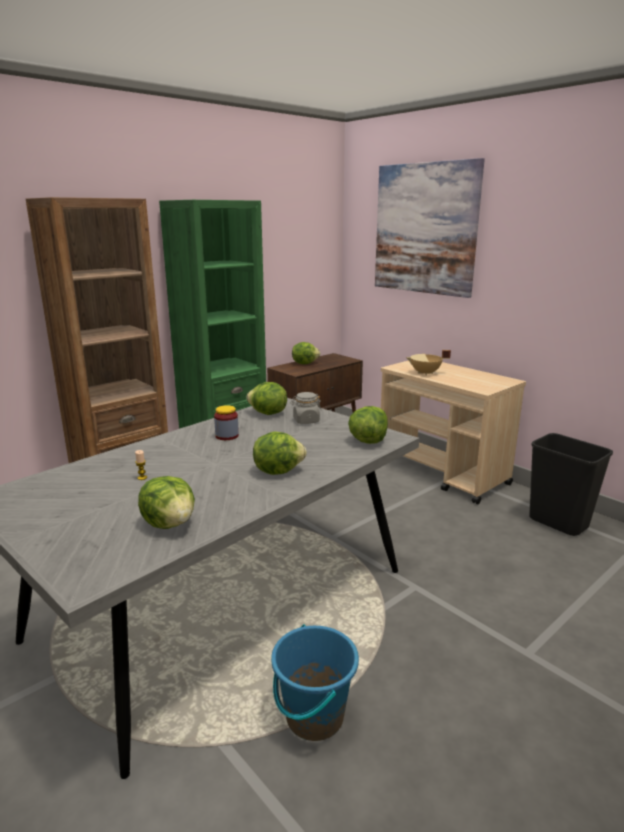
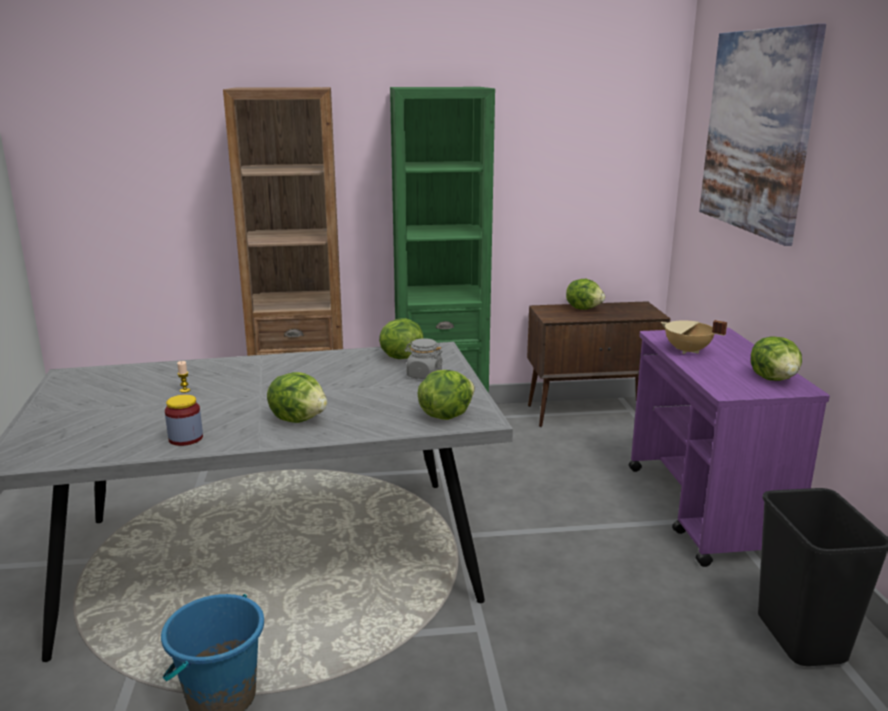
camera: 35 degrees right, 0 degrees up
(170, 523) = (135, 437): lettuce -> lettuce (774, 379)
(227, 436) = (319, 371): jar -> jar (186, 438)
(442, 474) = (706, 510): beige cart -> purple cart

